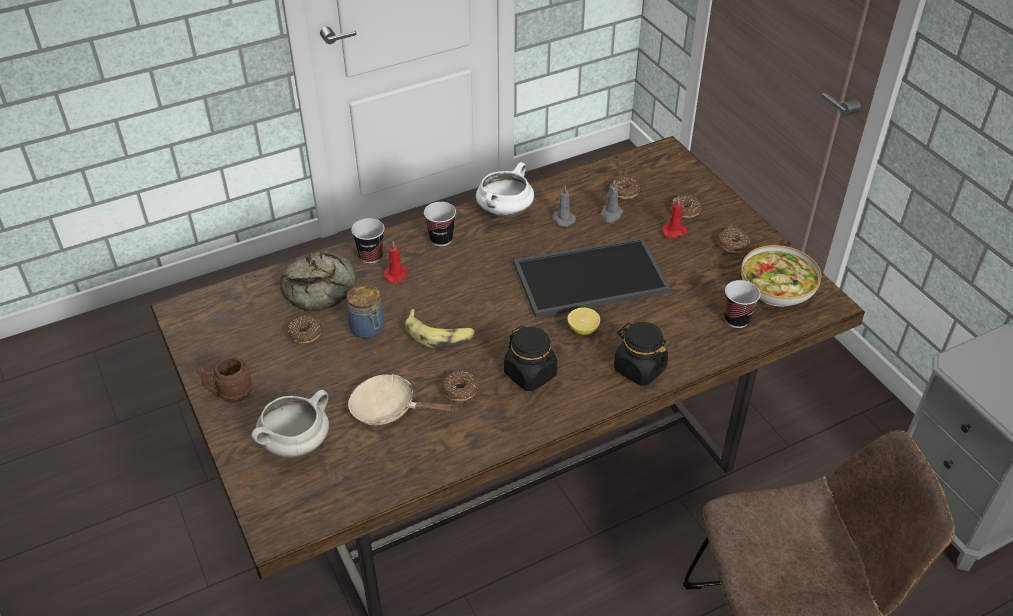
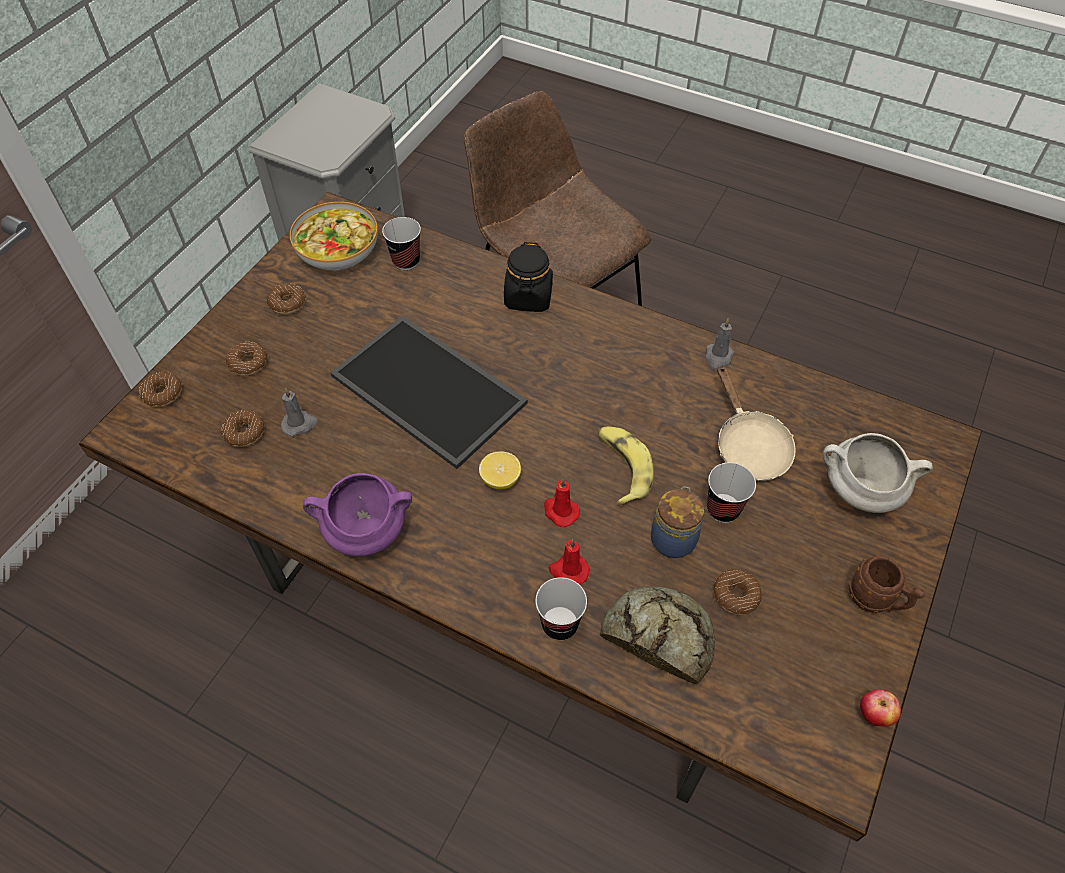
camera: 125 degrees left, 10 degrees up
(184, 345) = (873, 715): none -> apple
(441, 239) = (469, 567): cup -> cup (723, 509)
(460, 390) = (675, 407): donut -> donut (163, 394)
(505, 211) = (365, 532): white cooking pot -> purple cooking pot
(530, 374) = (605, 366): black jar -> none
(562, 219) = (341, 465): grey candle -> grey candle (718, 357)
(583, 329) = (512, 358): lemon -> lemon (500, 479)
(674, 231) = (295, 356): red candle -> red candle (560, 511)

